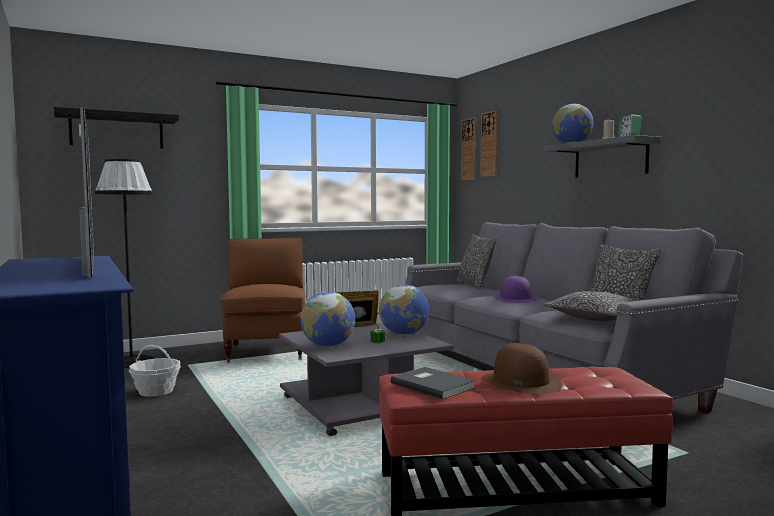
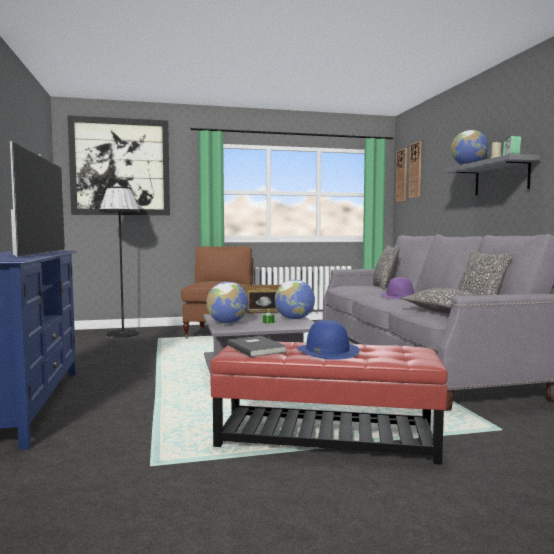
camera: 15 degrees right, 0 degrees up
(117, 131) = (120, 167): black shelf -> picture
(156, 391) = (123, 353): basket -> none
(520, 382) = (327, 351): brown hat -> blue hat

